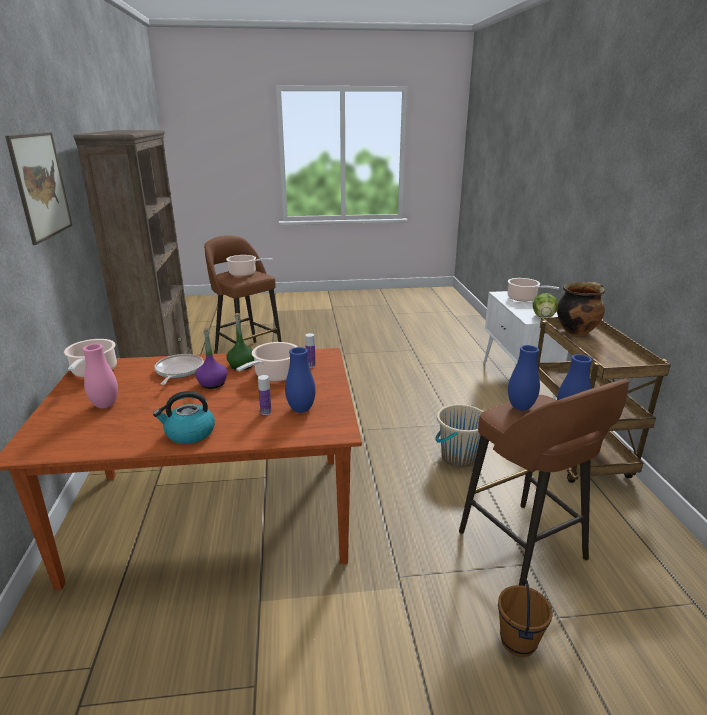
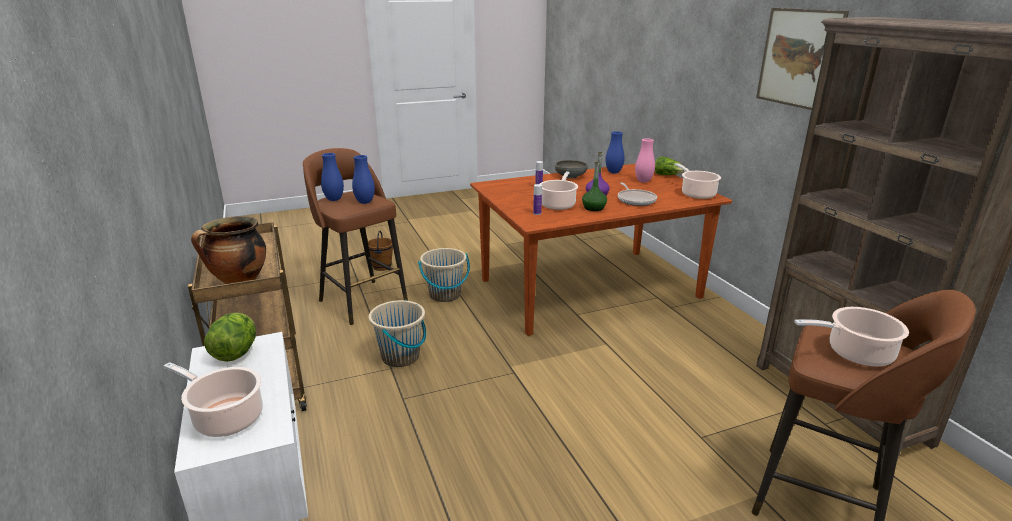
camera: 165 degrees right, 0 degrees up
(45, 414) = (668, 175): none -> lettuce
(189, 433) = (570, 176): kettle -> grey bowl
(301, 409) = (517, 190): blue vase -> blue vase (613, 172)
(408, 538) = (445, 295): none -> beige bucket

